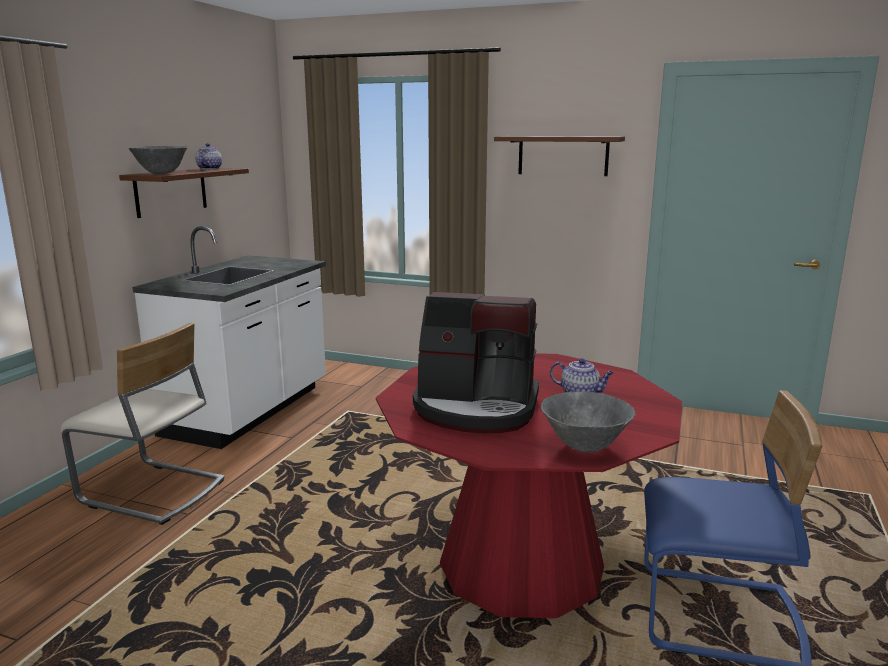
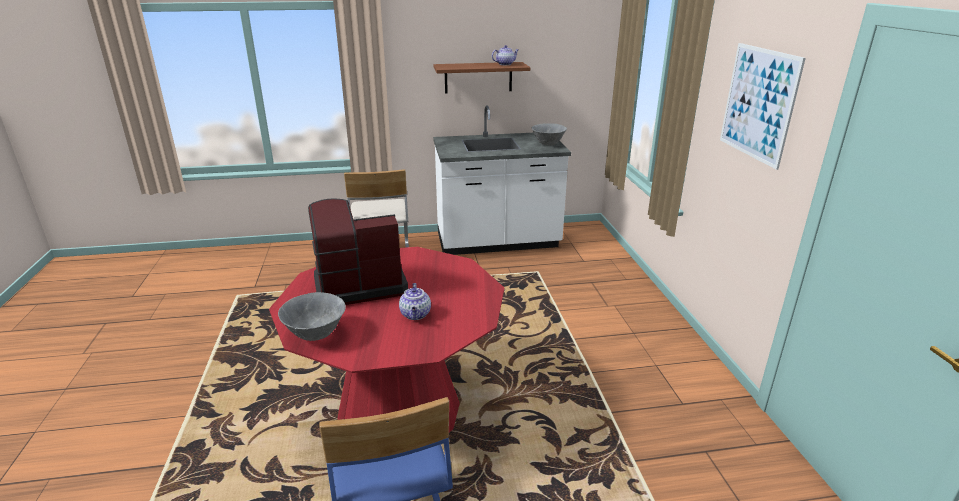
camera: 60 degrees right, 10 degrees up
(161, 173) = (452, 66): grey bowl -> grey bowl (548, 144)
(476, 408) = (358, 284): coffee machine -> coffee machine turned 90 degrees clockwise
(563, 155) = (758, 103): brown shelf -> picture

